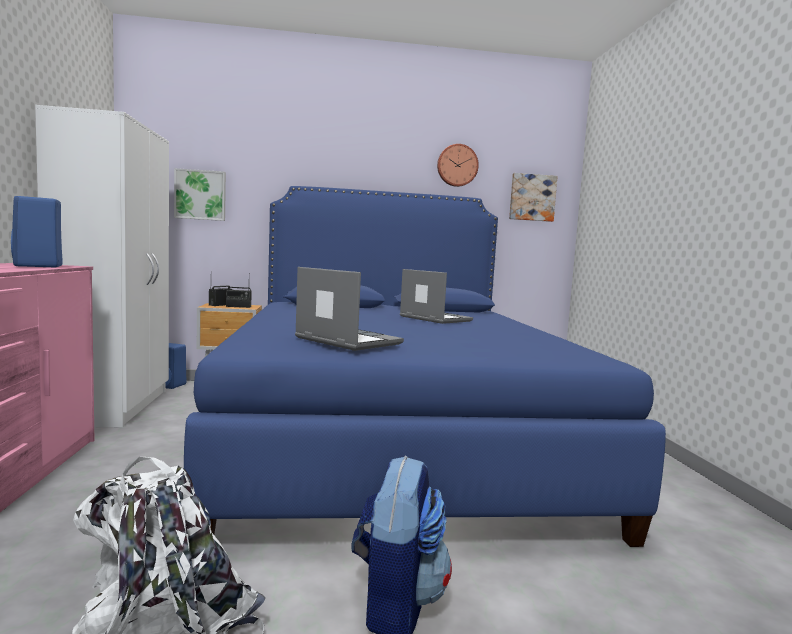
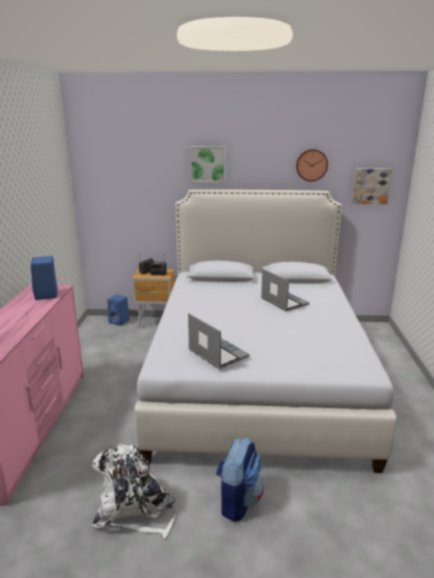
camera: 10 degrees right, 15 degrees up
(115, 406) = (90, 344): white wardrobe -> none
(200, 195) = (128, 197): picture -> picture (208, 164)
(393, 437) = (255, 375): blue bed -> white bed

